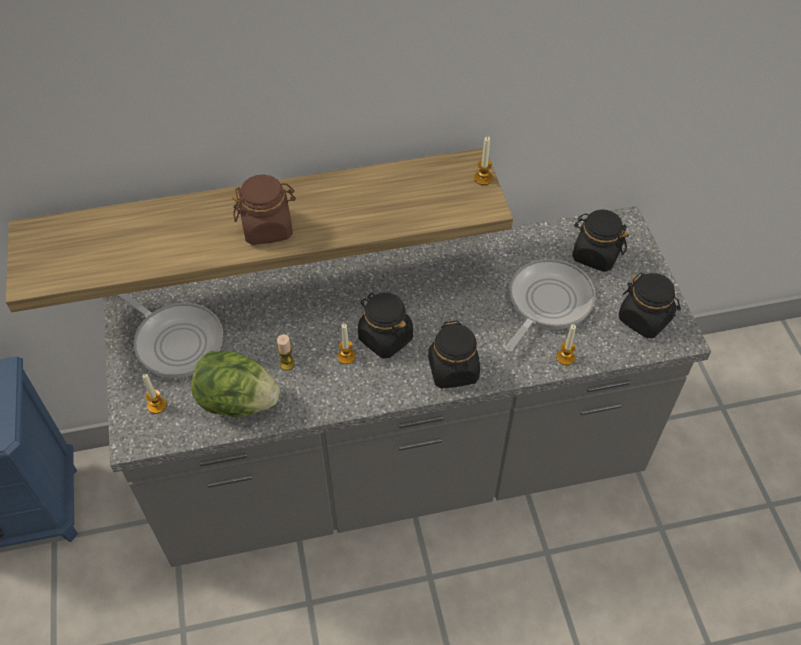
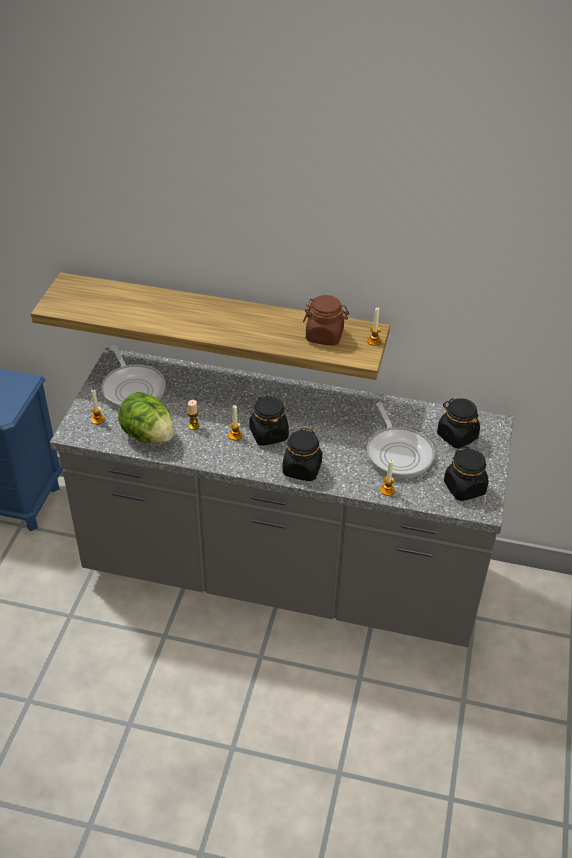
camera: 25 degrees right, 10 degrees down
(268, 228) = (210, 324): brown jar -> brown jar (324, 335)
(547, 303) = (398, 453): frying pan -> frying pan turned 105 degrees clockwise

